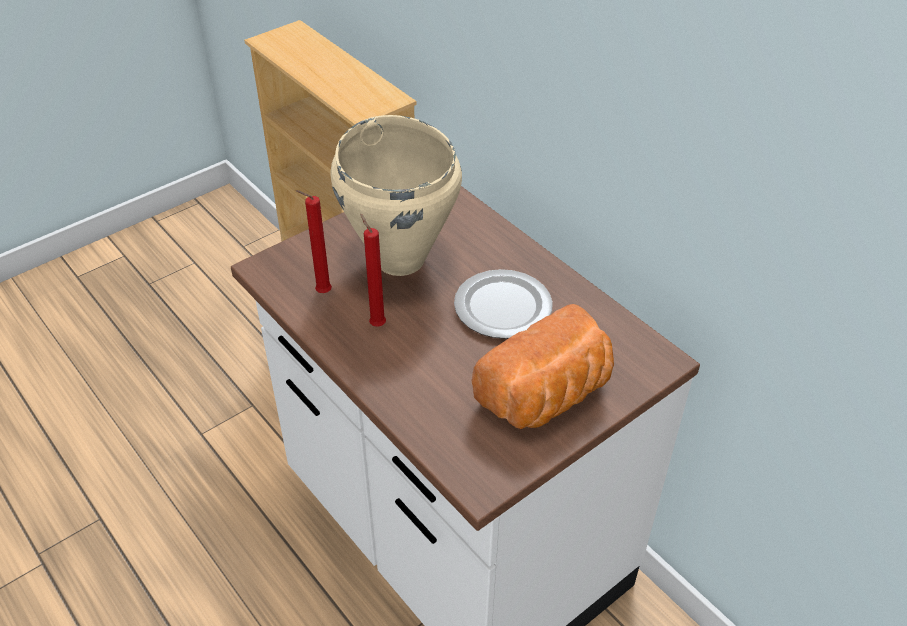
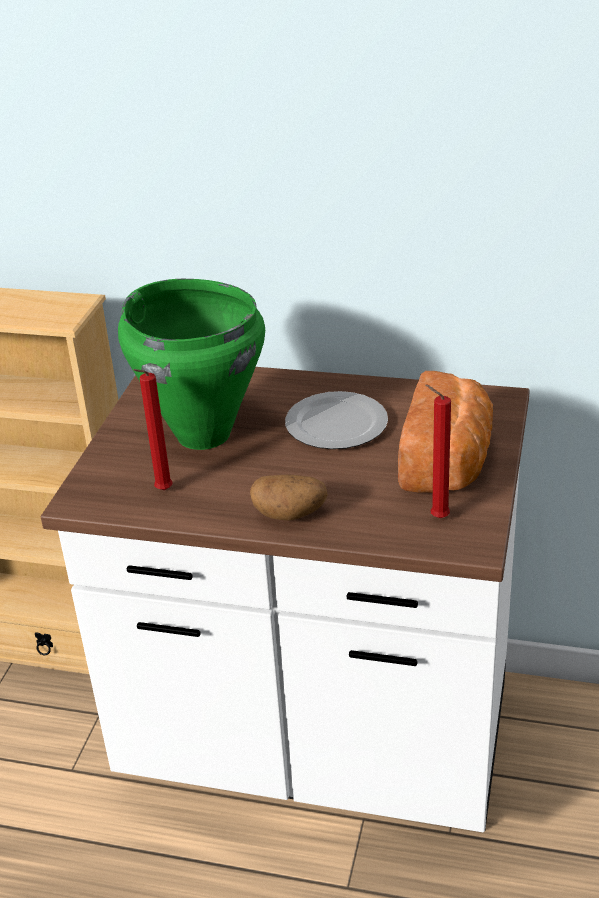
camera: 35 degrees left, 10 degrees down
(376, 324) = (243, 488): red candle -> red candle (436, 517)
(381, 368) = (290, 514): none -> potato
(401, 259) = (203, 434): beige cooking pot -> green cooking pot

